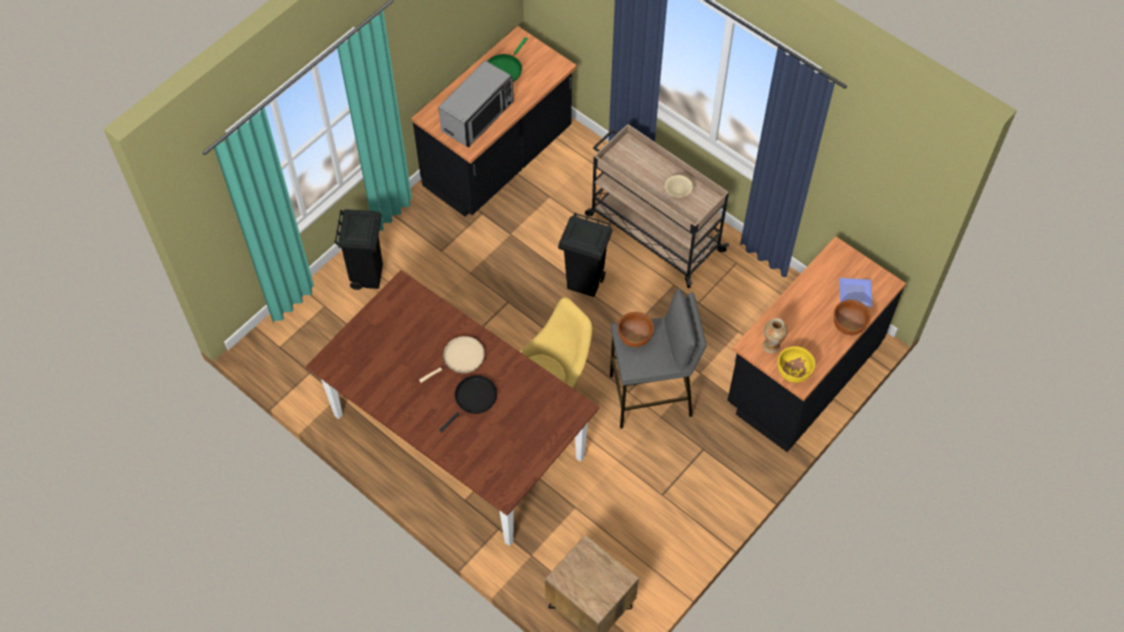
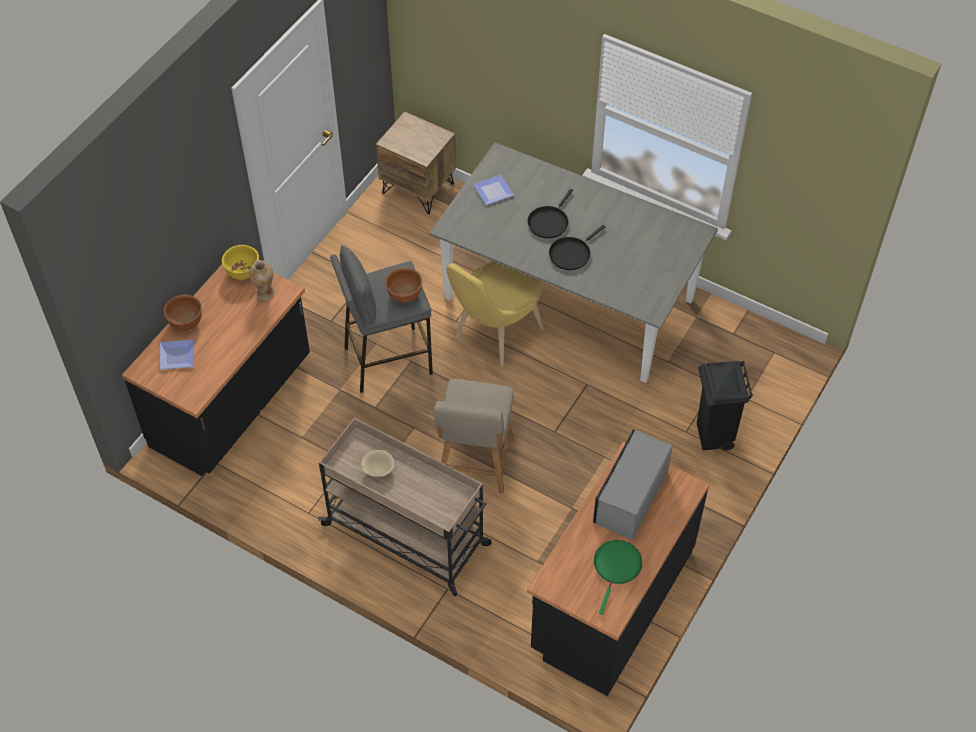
camera: 170 degrees right, 5 degrees down
(459, 436) = (568, 299): brown dining table -> grey dining table
(461, 358) = (571, 254): beige frying pan -> black frying pan
(524, 447) = (491, 191): none -> plate
(585, 283) = (475, 464): black trash can -> beige chair

